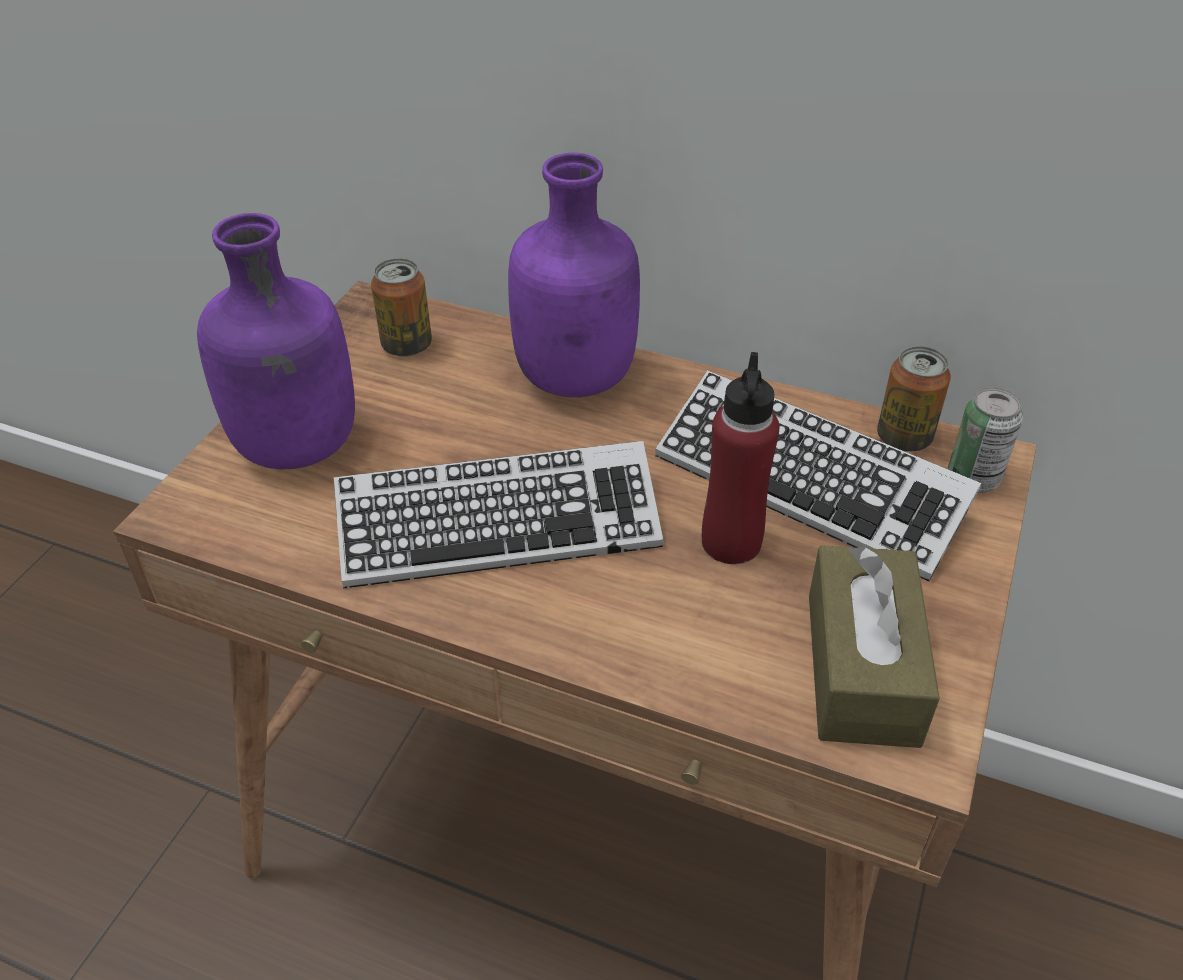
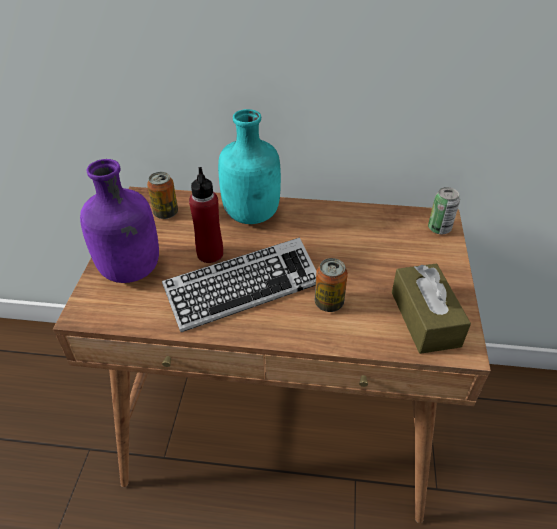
camera: 15 degrees left, 0 degrees up
(578, 378) = (253, 214): purple bottle -> turquoise bottle
(731, 542) = (349, 275): red bottle -> red bottle (210, 254)
(809, 484) = (373, 244): keyboard -> none
(904, 438) = (404, 216): can -> can (329, 303)

